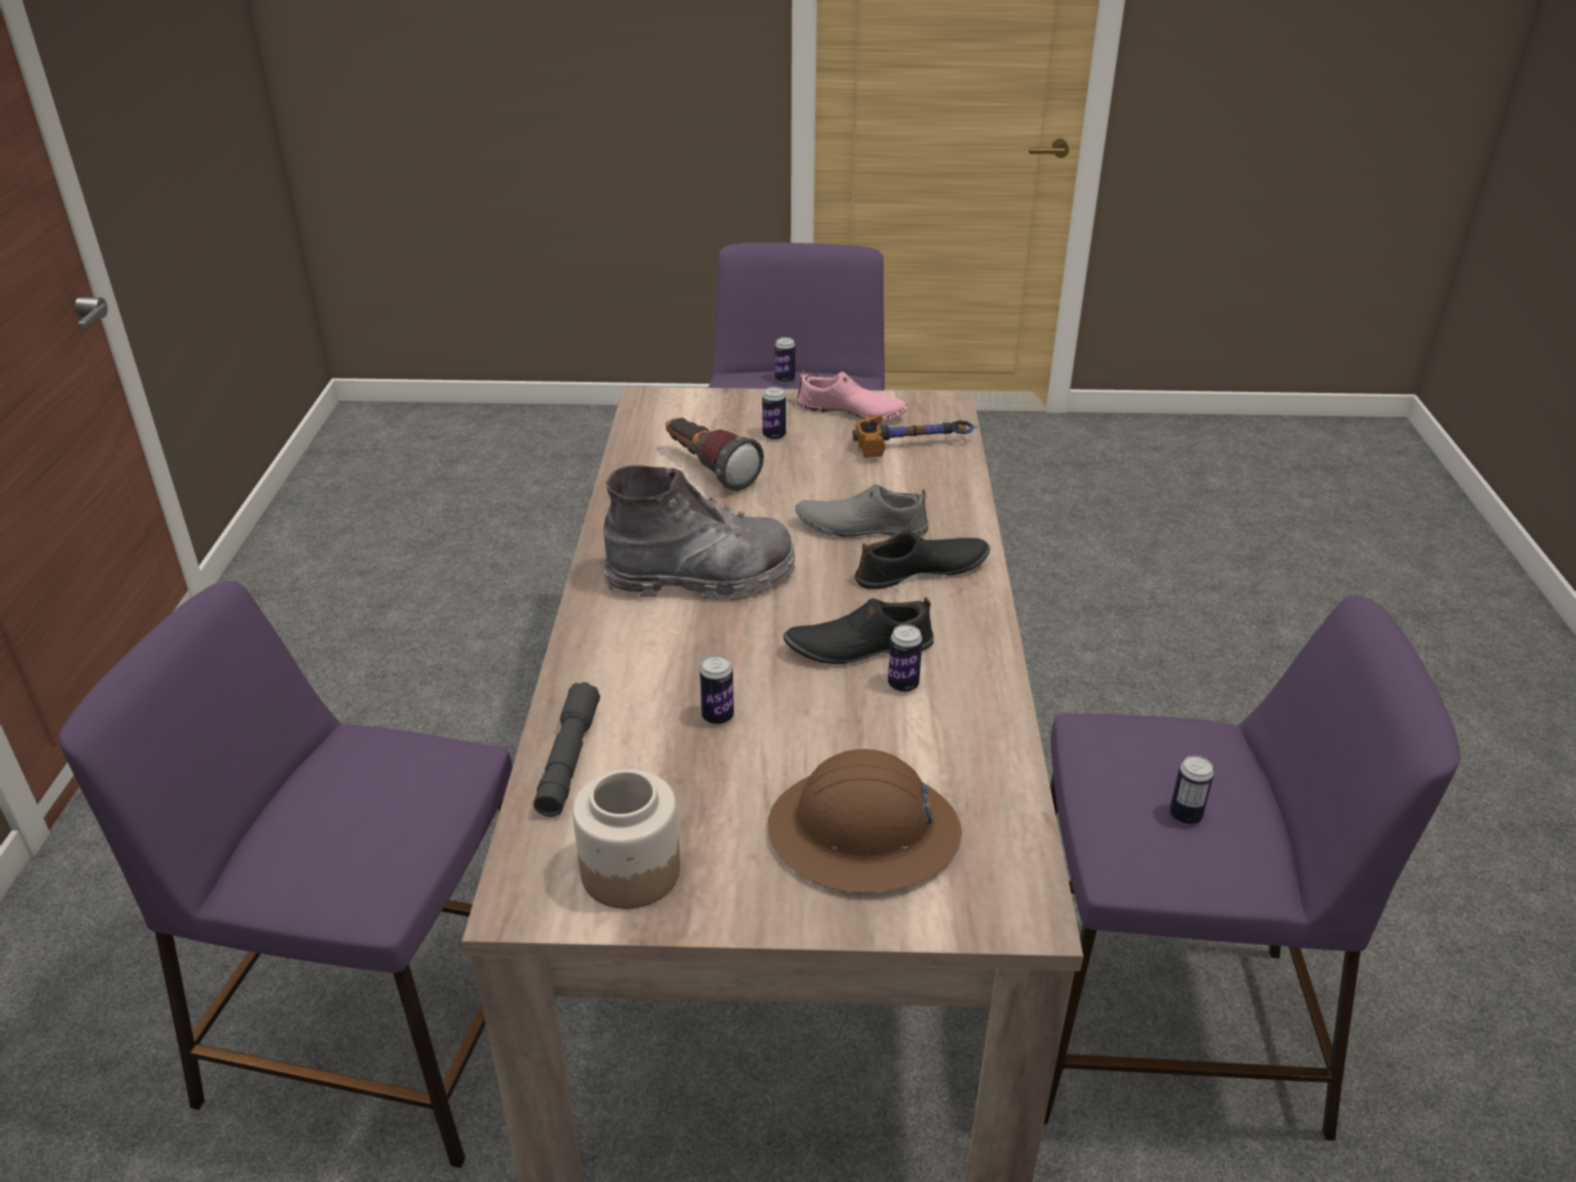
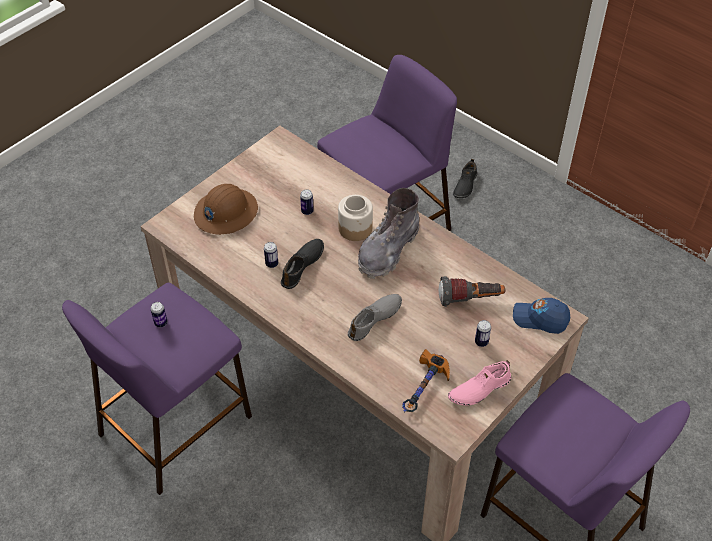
camera: 130 degrees right, 15 degrees up
(568, 759) = (324, 171): grey flashlight -> none
(629, 871) = (267, 161): jar -> jar (355, 228)
(672, 412) = (540, 319): none -> blue cap
(785, 380) = (589, 437): can -> none
(922, 572) = (325, 316): black shoe -> black shoe (464, 185)

